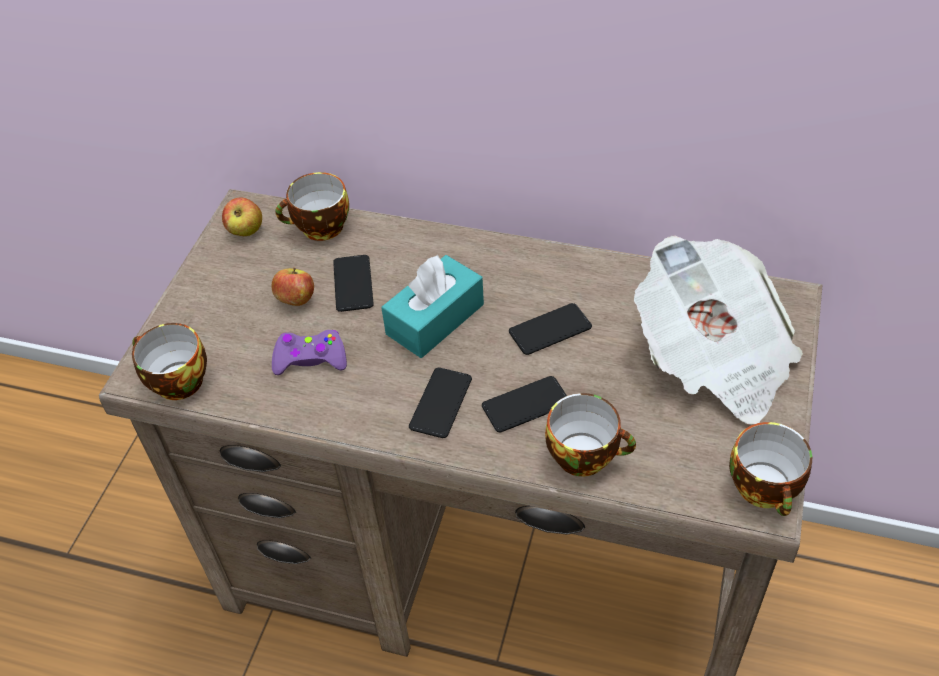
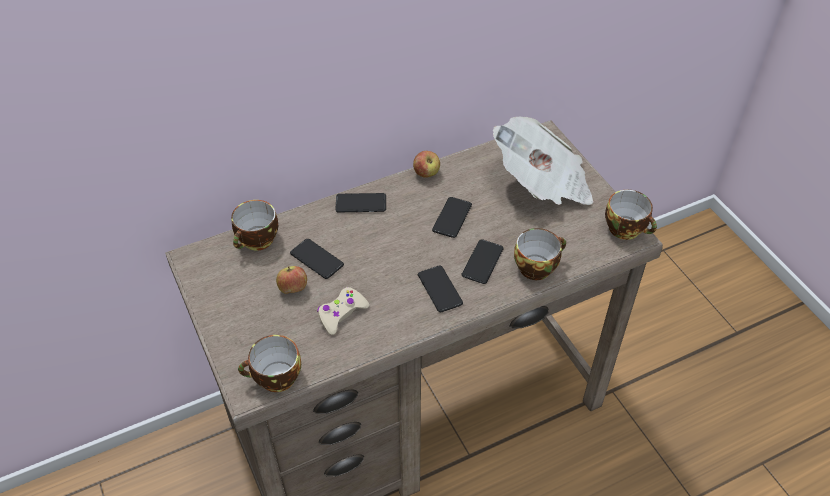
camera: 45 degrees left, 0 degrees up
(246, 231) = (210, 270): apple -> apple (426, 173)
(310, 359) = (341, 314): purple game controller -> beige game controller
(435, 319) = (386, 249): turquoise tissue box -> none
(467, 251) = (361, 203): none -> phone

